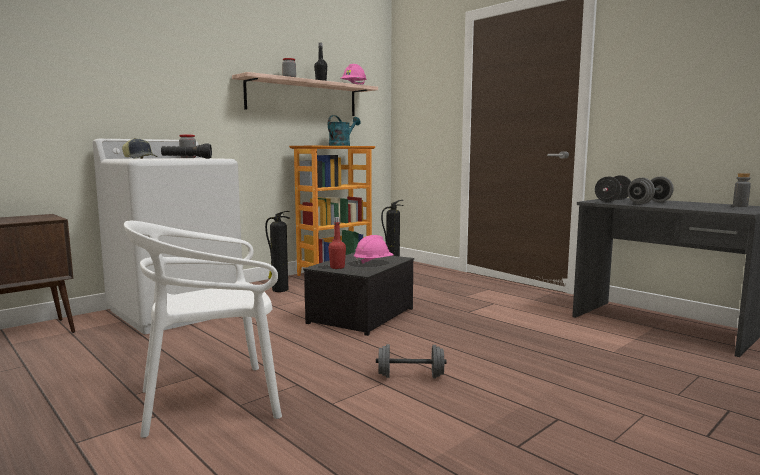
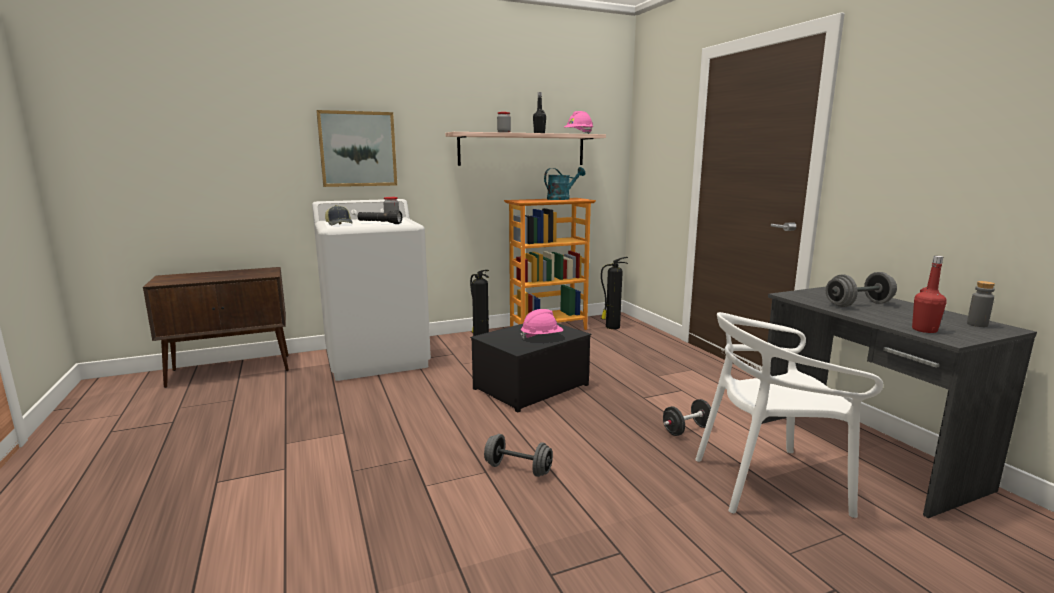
camera: 20 degrees right, 5 degrees up
(142, 84) = (358, 149): none -> picture
(211, 401) = (334, 462): white chair -> white chair (769, 482)
(337, 267) = (502, 339): red bottle -> red bottle (924, 330)
(612, 200) = (818, 295): black dumbbell -> black dumbbell (687, 430)

